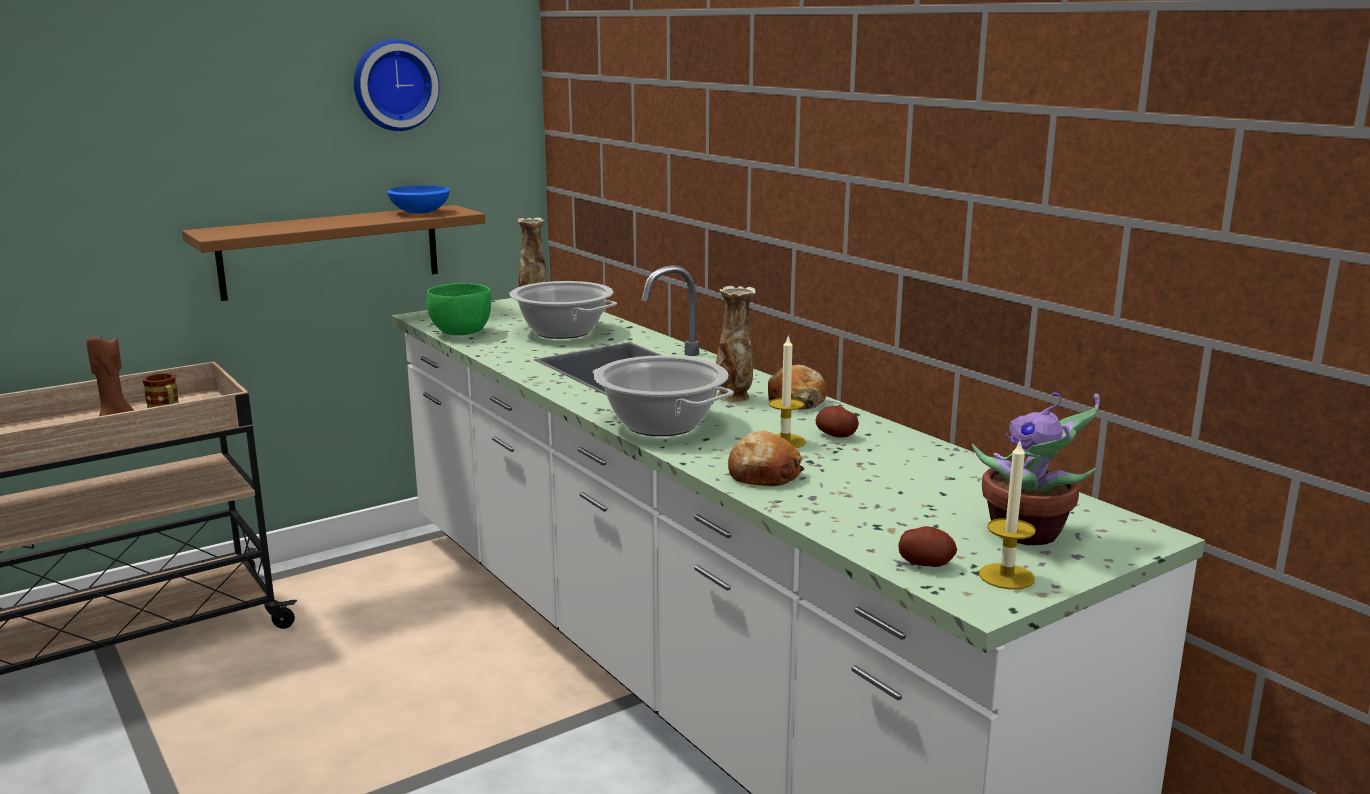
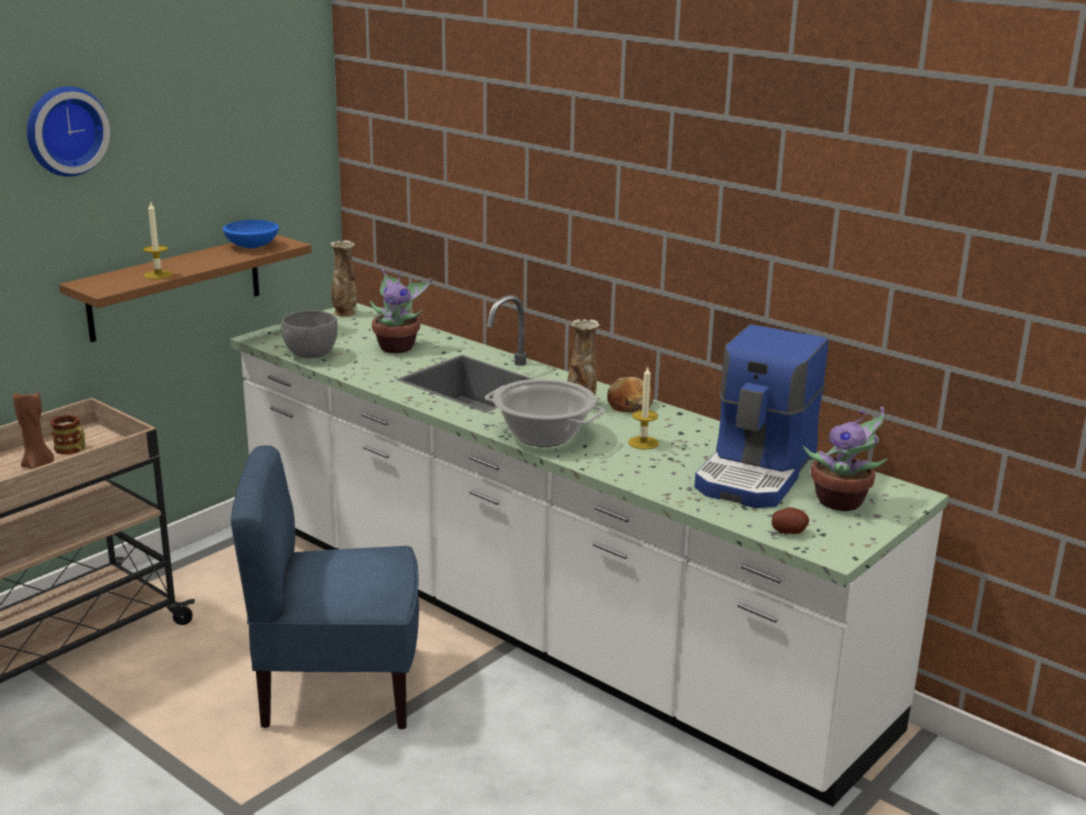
camera: 15 degrees left, 5 degrees up
(394, 85) = (223, 133): wall clock -> wall clock (64, 130)
(403, 724) = (337, 689): none -> blue chair
(461, 333) = (311, 355): green bowl -> grey bowl
(563, 331) = (398, 347): cooking pot -> potted plant
(764, 474) = (645, 473): bread -> none
(836, 435) = (676, 434): potato -> none
(922, 487) = (758, 473): none -> coffee machine
(1006, 576) = (841, 535): candle -> candle (158, 275)

